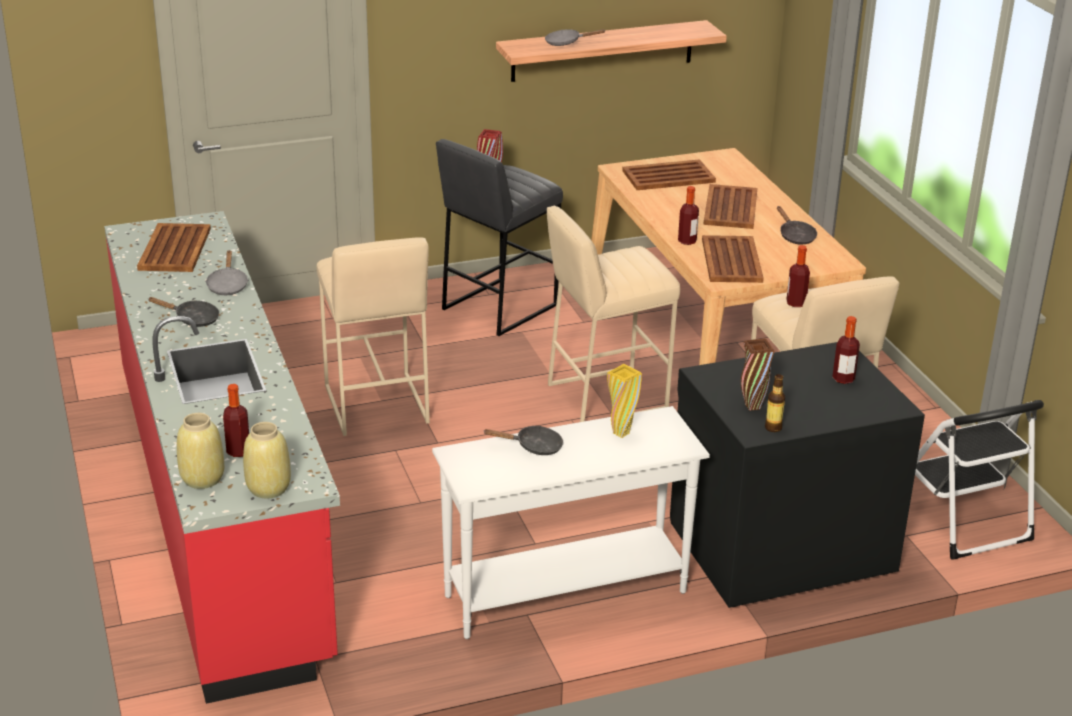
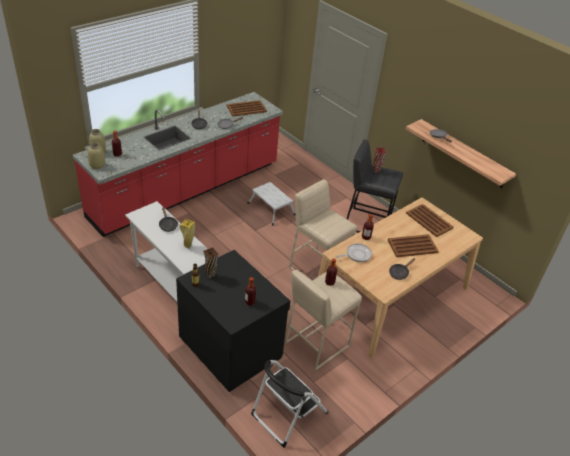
camera: 65 degrees right, 10 degrees up
(376, 405) = (271, 208): beige stool -> white step ladder
(731, 261) = (357, 254): brown tray -> frying pan

